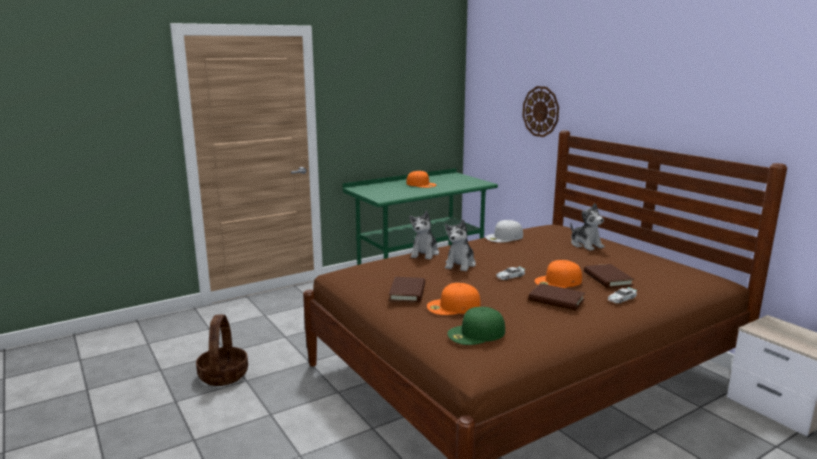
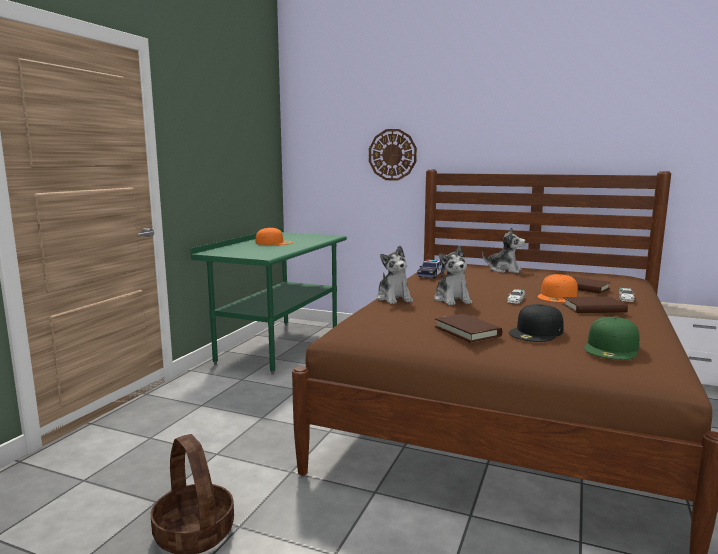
camera: 35 degrees left, 5 degrees down
(453, 306) = (537, 332): orange cap -> black cap
(504, 237) = (431, 275): white cap -> toy car

